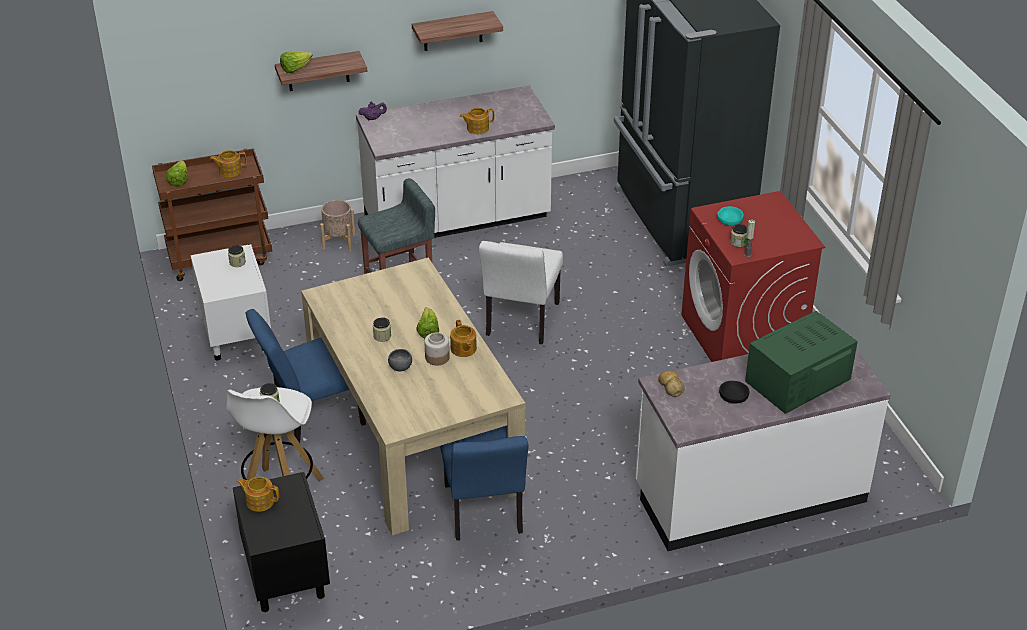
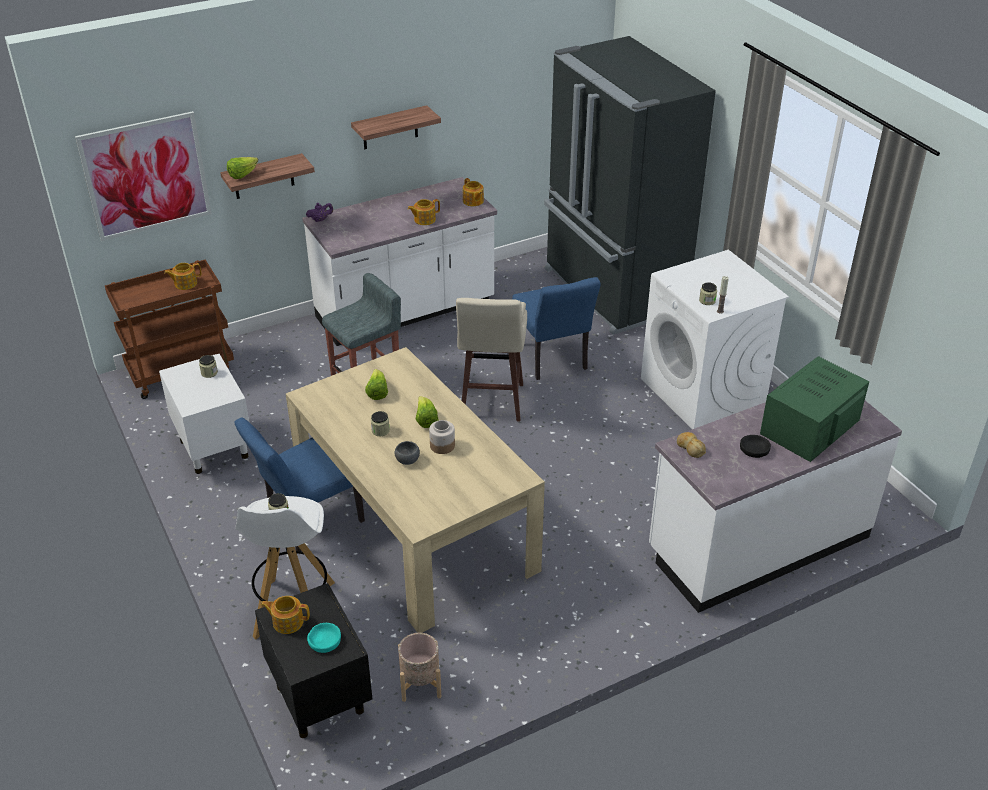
camera: 10 degrees left, 0 degrees up
(179, 180) = (134, 298): lettuce -> lettuce (377, 392)
(200, 63) = (146, 176): none -> picture
(339, 242) = (296, 344): beige planter -> beige planter (420, 684)
(463, 349) = (466, 434): teapot -> teapot (473, 201)
(484, 514) = (507, 599): blue chair -> blue chair (552, 360)
(520, 323) = (491, 403): white chair -> beige stool
(729, 219) = (691, 280): turquoise bowl -> turquoise bowl (324, 641)
(743, 336) = (703, 392): red washing machine -> white washing machine

